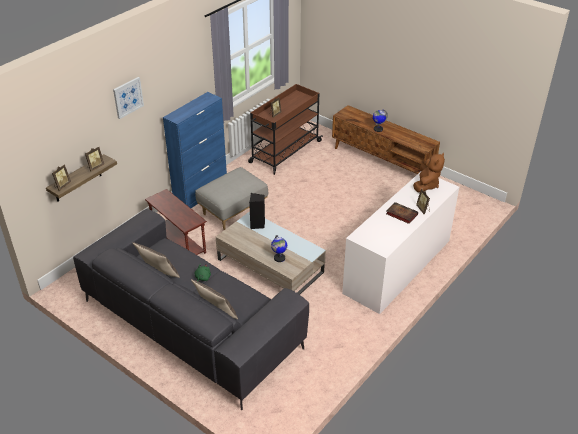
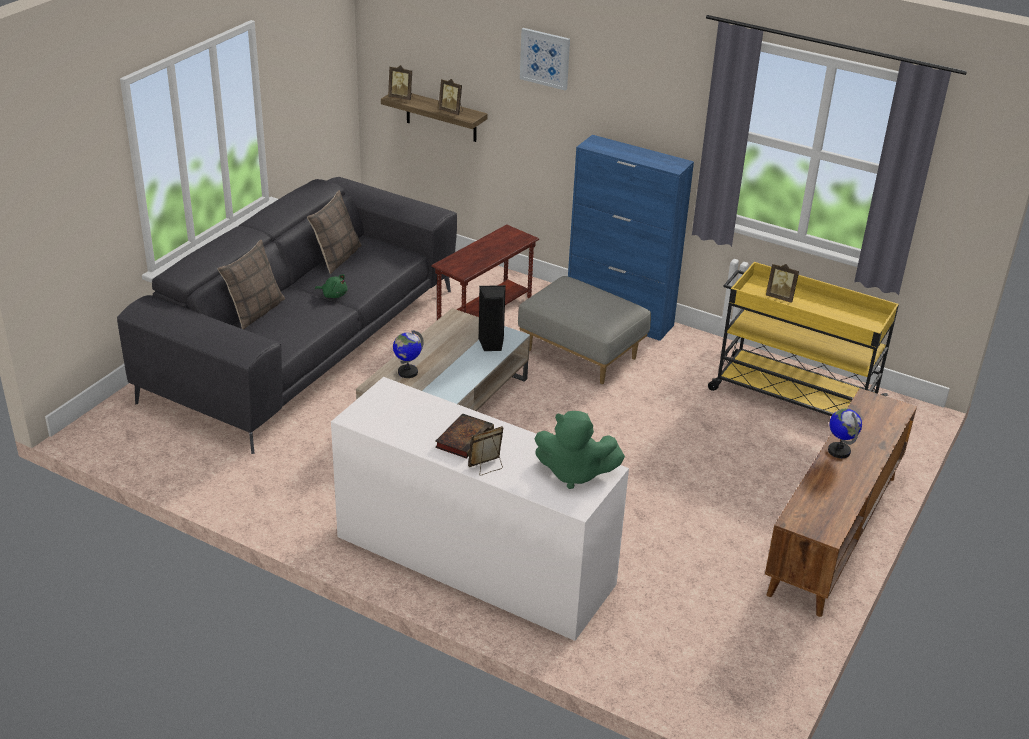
camera: 80 degrees right, 5 degrees down
(284, 152) = (792, 397): brown cart -> yellow cart
(426, 185) = (574, 473): brown plush toy -> green plush toy

